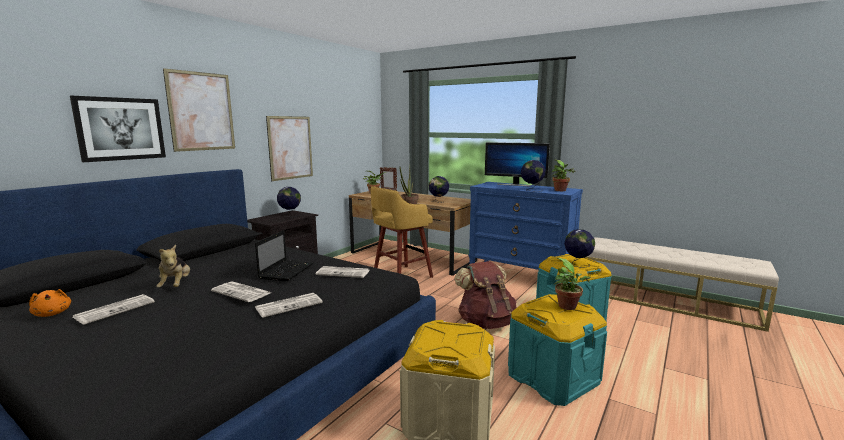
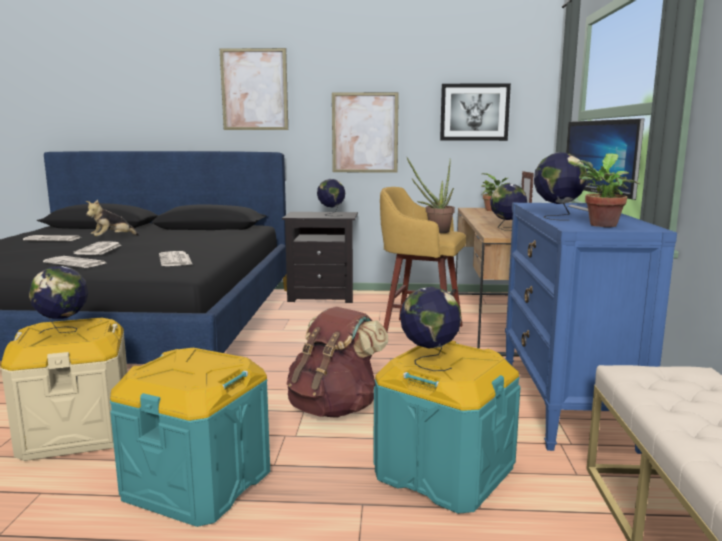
camera: 60 degrees right, 0 degrees up
(52, 313) = (46, 234): orange plush toy -> none
(120, 129) = (181, 107): picture -> picture (474, 112)
(287, 271) = (166, 248): laptop -> none
(451, 338) = (63, 331): none -> globe
(569, 307) = (195, 372): potted plant -> none

